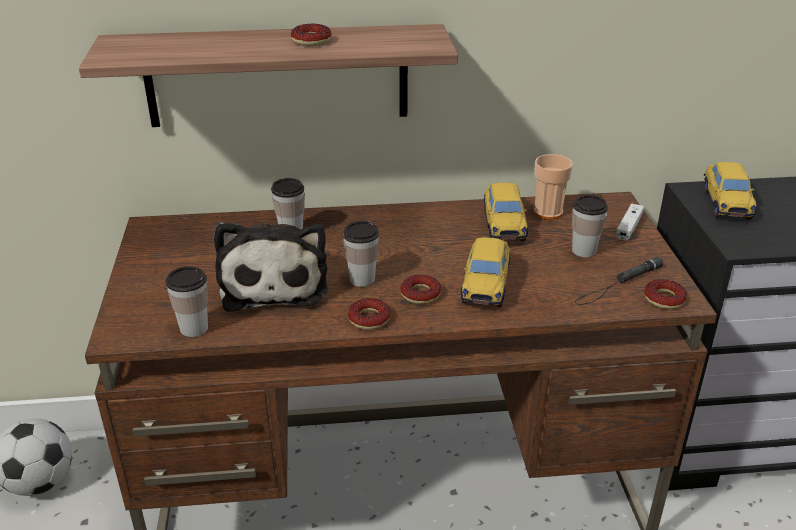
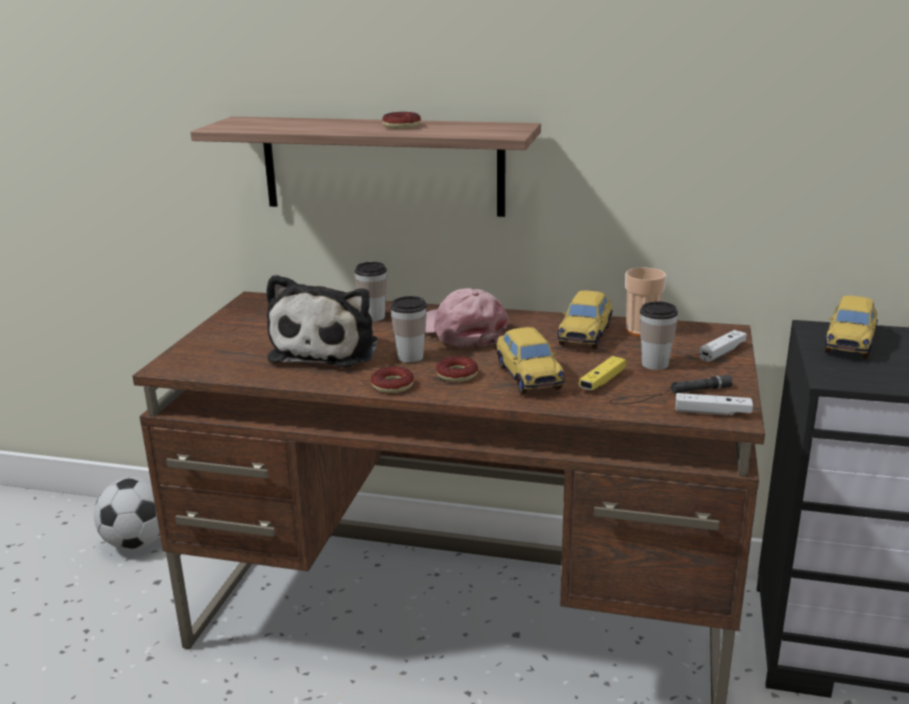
camera: 20 degrees right, 10 degrees down
(194, 328) = (233, 370): cup -> none
(389, 238) = (461, 332): none -> pink cap
(485, 284) = (528, 376): toy car -> toy car turned 45 degrees counterclockwise
(553, 279) = (602, 381): none -> yellow game controller
(664, 299) = (712, 412): donut -> white game controller

